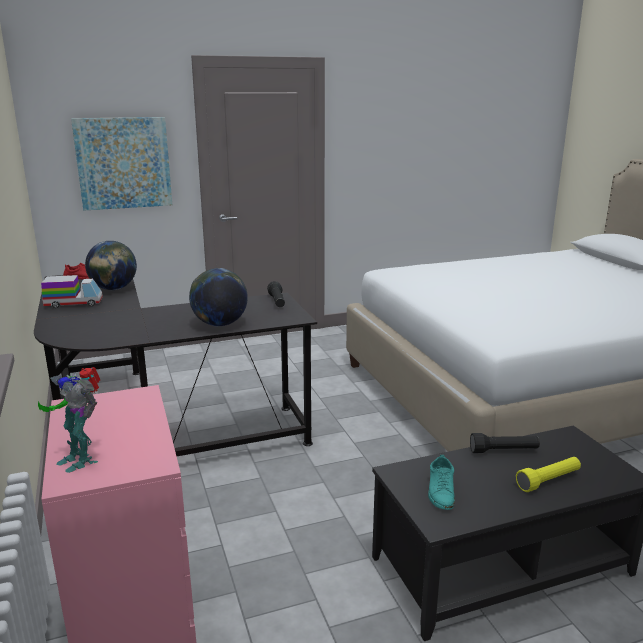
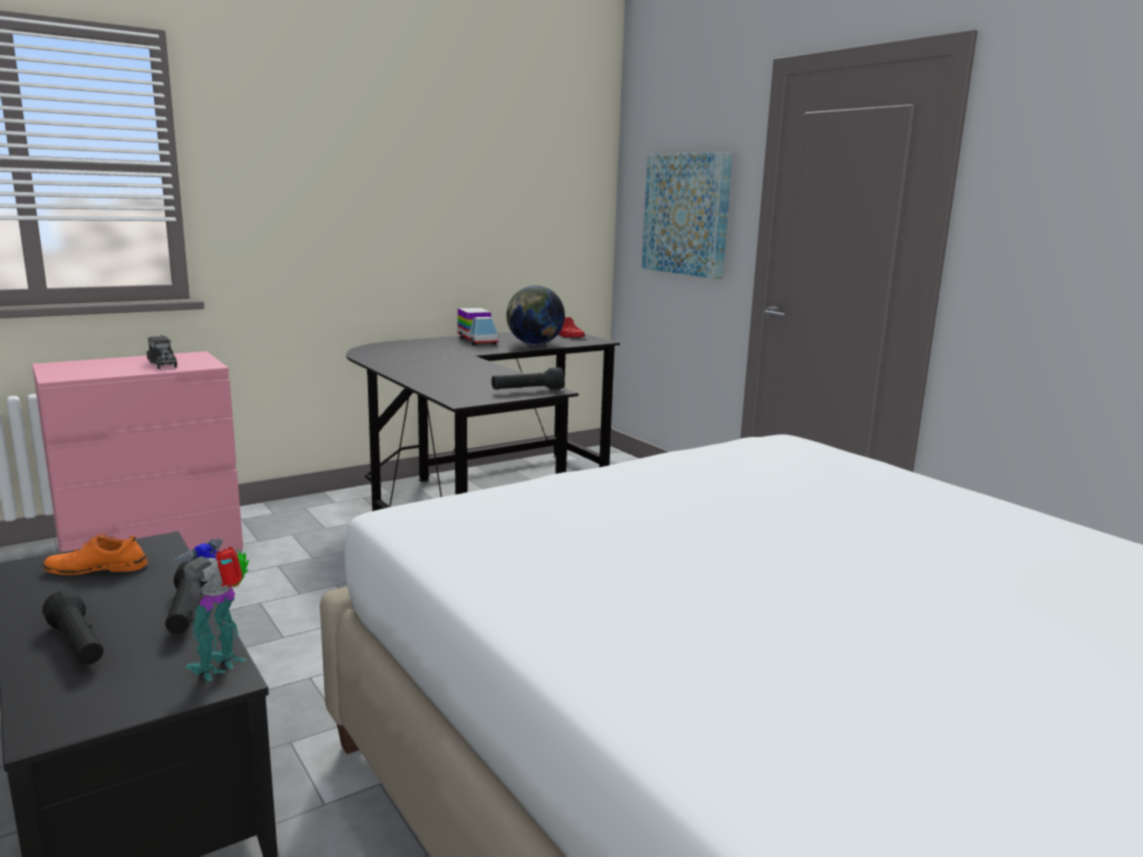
camera: 75 degrees right, 5 degrees down
(80, 458) = (87, 364): toy robot -> toy robot (221, 665)
(113, 416) = (163, 363): none -> toy truck
(220, 324) = (427, 378): globe -> none
(441, 491) = (97, 568): turquoise shoe -> orange shoe
(548, 481) = (78, 645): yellow flashlight -> black flashlight

